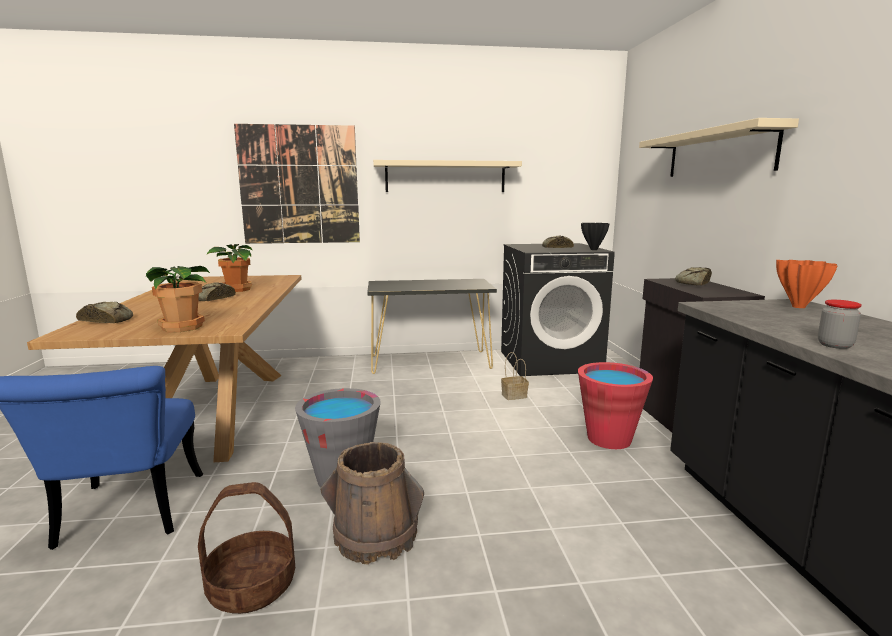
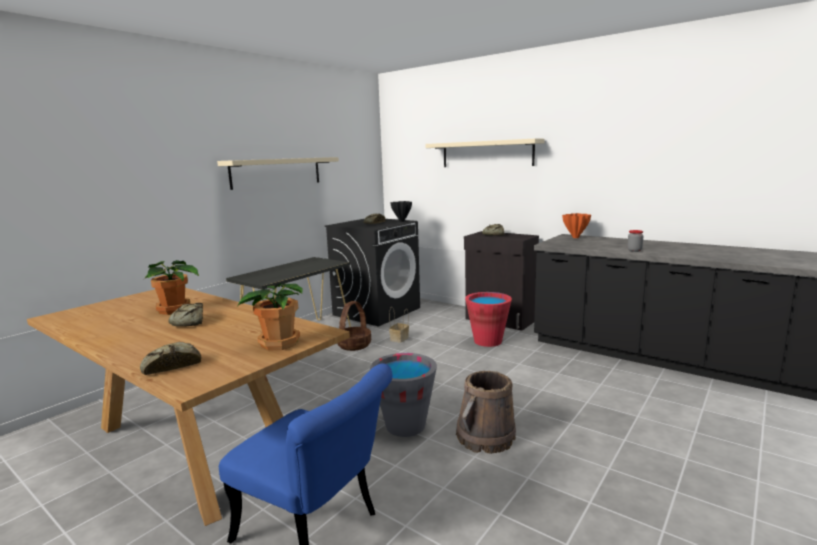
camera: 45 degrees left, 0 degrees up
(251, 587) = (482, 494): basket -> basket (354, 345)
(299, 185) = (146, 189): picture -> none

